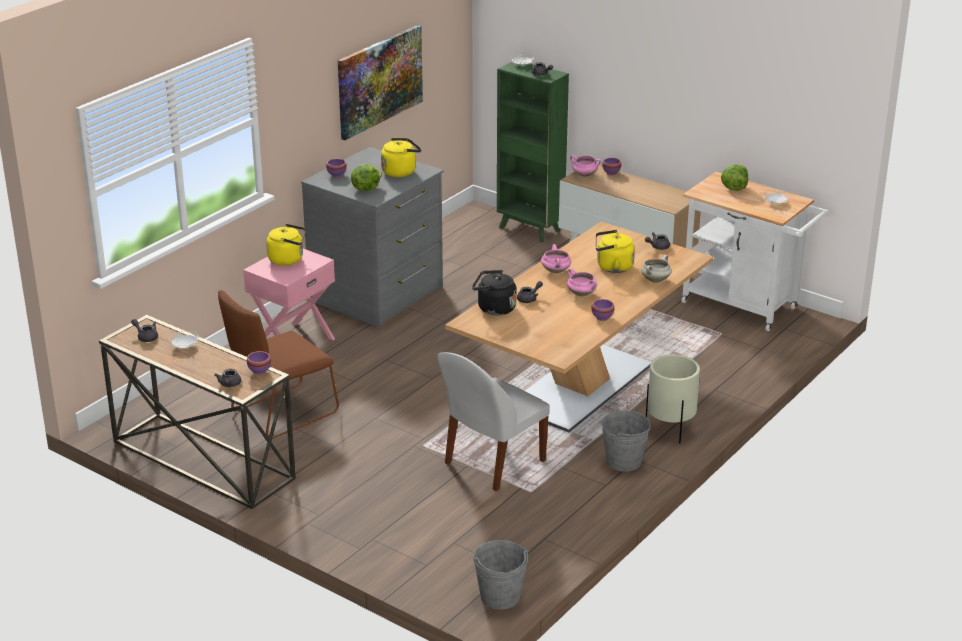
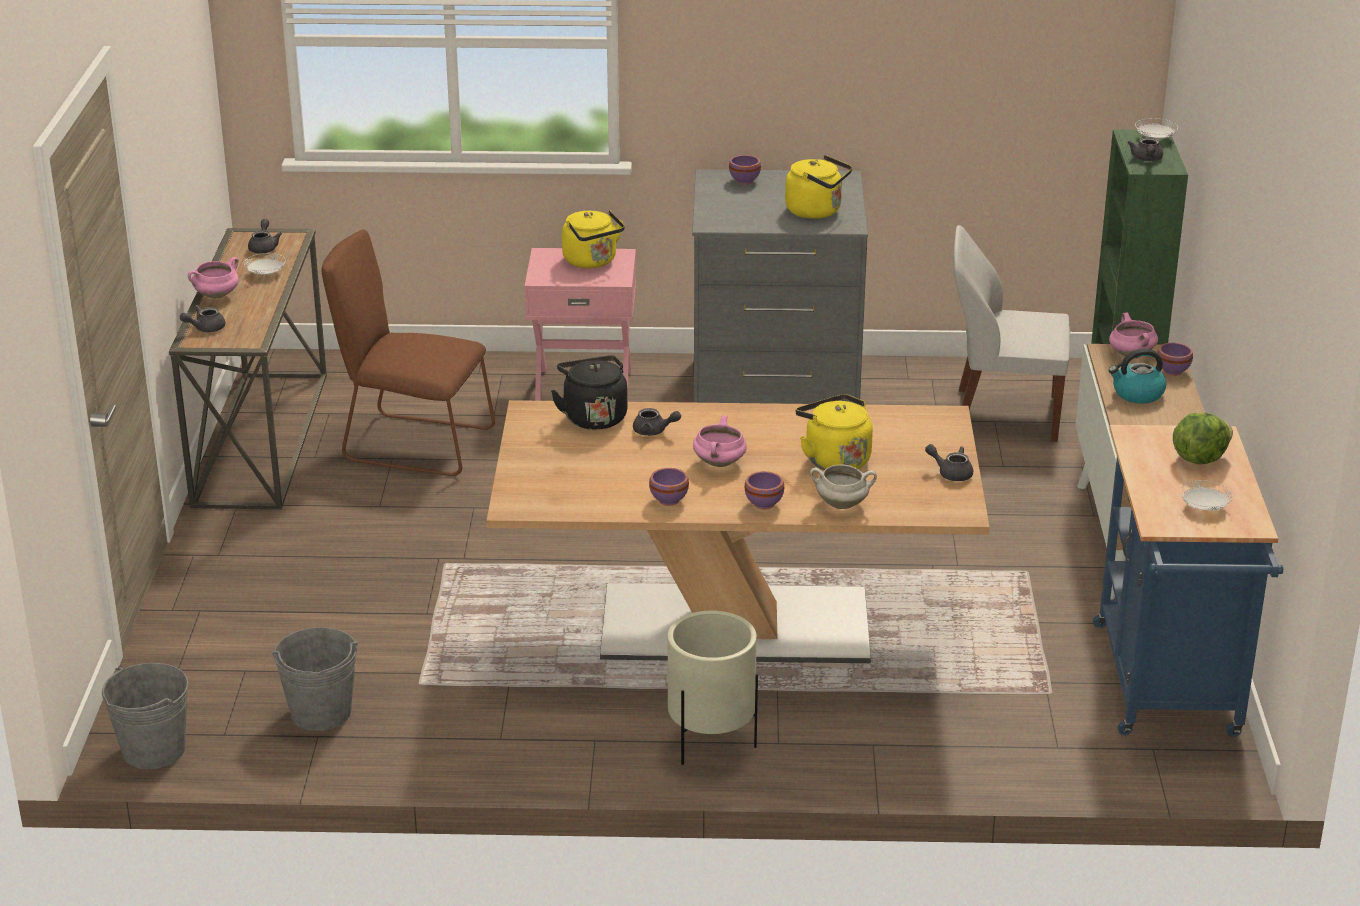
camera: 55 degrees right, 0 degrees up
(259, 371) = (253, 332): purple bowl -> purple bowl (762, 504)
(366, 188) = (733, 209): lettuce -> none
(379, 81) = (907, 75): picture -> none
(492, 463) = (459, 630): white chair -> white chair (1002, 415)
(556, 271) = (761, 423): pink cooking pot -> pink cooking pot (216, 296)
(621, 187) = (1137, 394): none -> kettle
(624, 461) = (578, 732): grey bucket -> grey bucket (321, 713)
(746, 307) = (1168, 688): white cart -> blue cart

